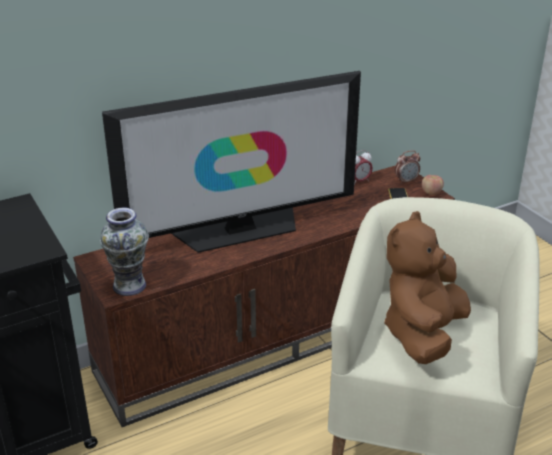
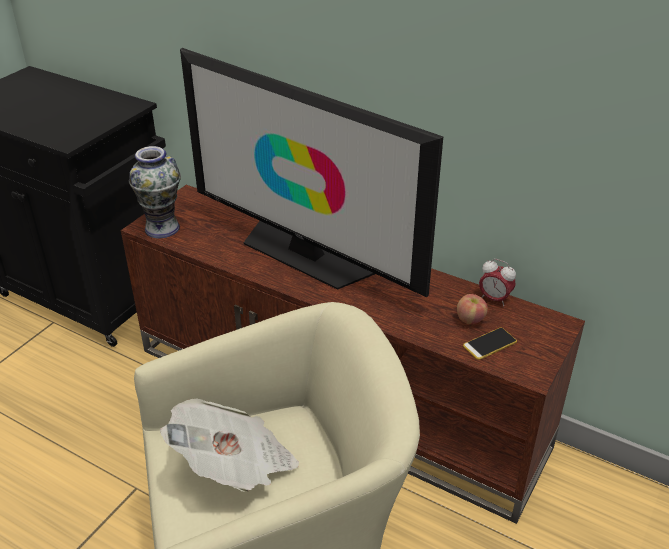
camera: 60 degrees right, 5 degrees up
(406, 181) = (539, 337): alarm clock -> none
(423, 334) = (235, 466): brown plush toy -> newspaper
(431, 193) = (534, 369): apple -> apple (470, 319)

